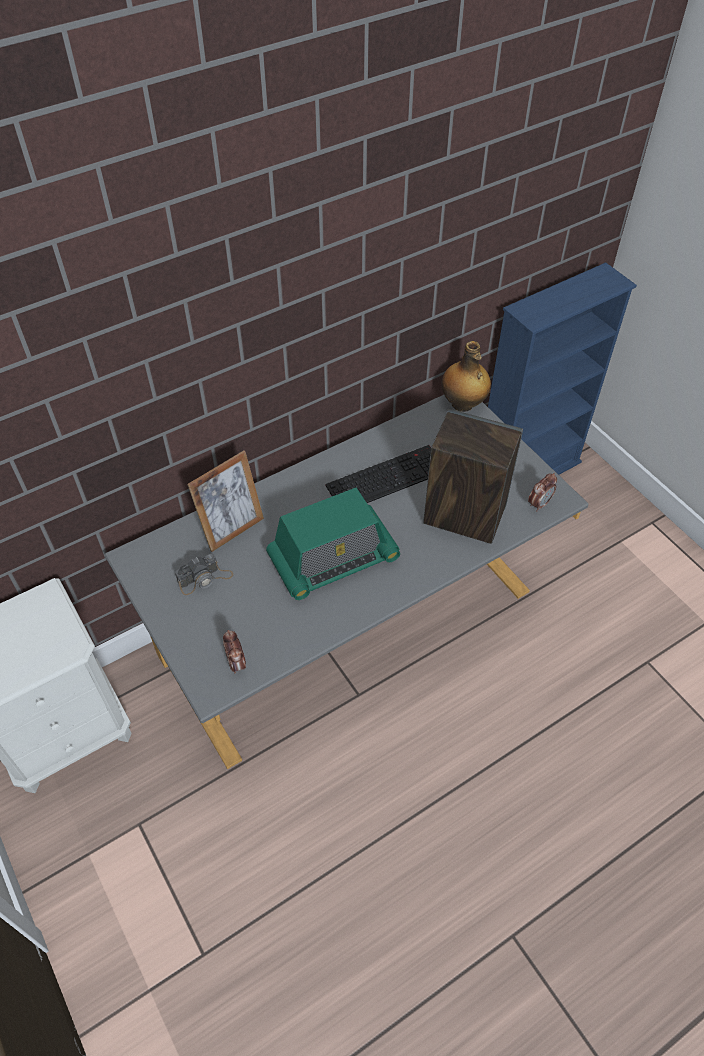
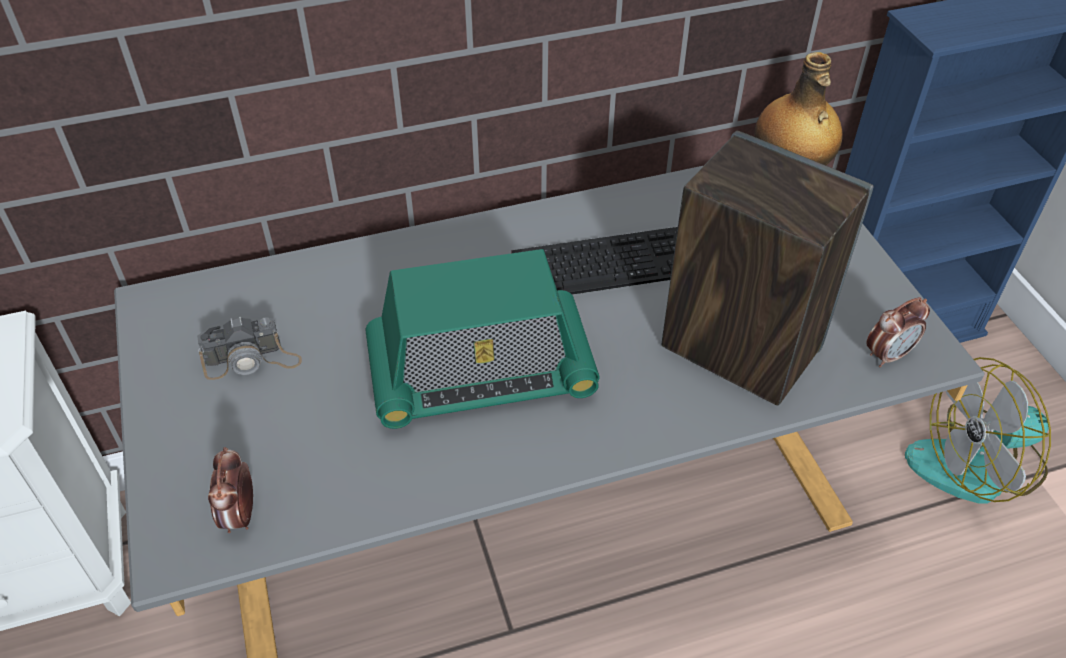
camera: 15 degrees right, 5 degrees down
(232, 529) = (331, 291): picture frame -> none
(589, 542) = (977, 466): none -> fan

